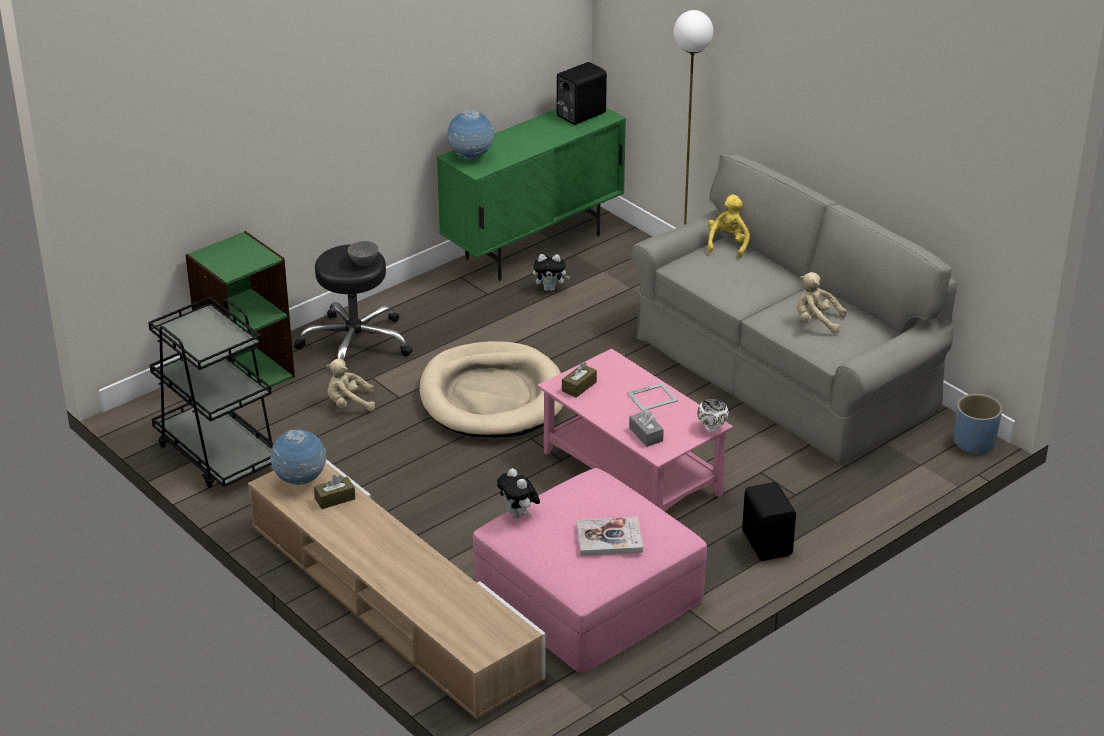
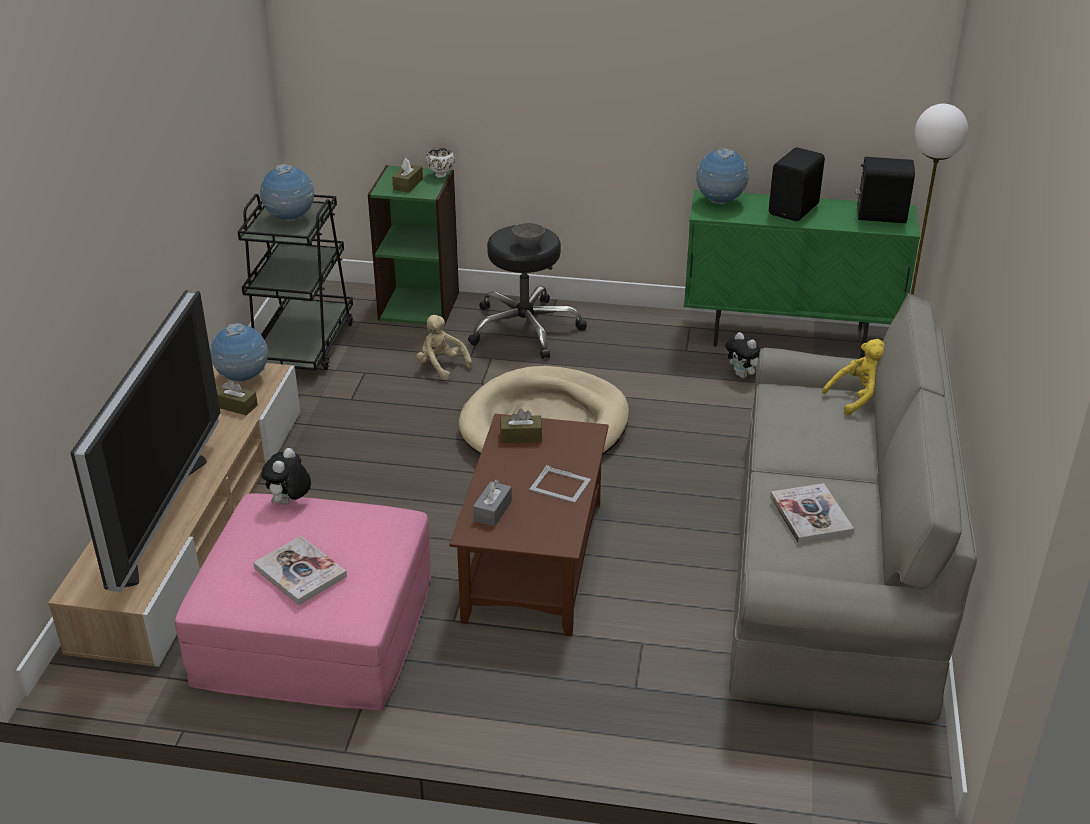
camera: 50 degrees right, 0 degrees up
(204, 333) = (290, 219): none -> globe
(237, 259) = (408, 184): none -> brown tissue box
(434, 588) = (156, 517): none -> television
(633, 474) = (534, 561): pink coffee table -> brown coffee table
(712, 428) = (557, 546): white bowl -> white bowl (441, 175)
(768, 543) = (530, 710): black speaker -> black speaker (795, 210)
(816, 322) = (810, 515): beige plush toy -> book
(974, 443) = (912, 785): blue planter -> none

